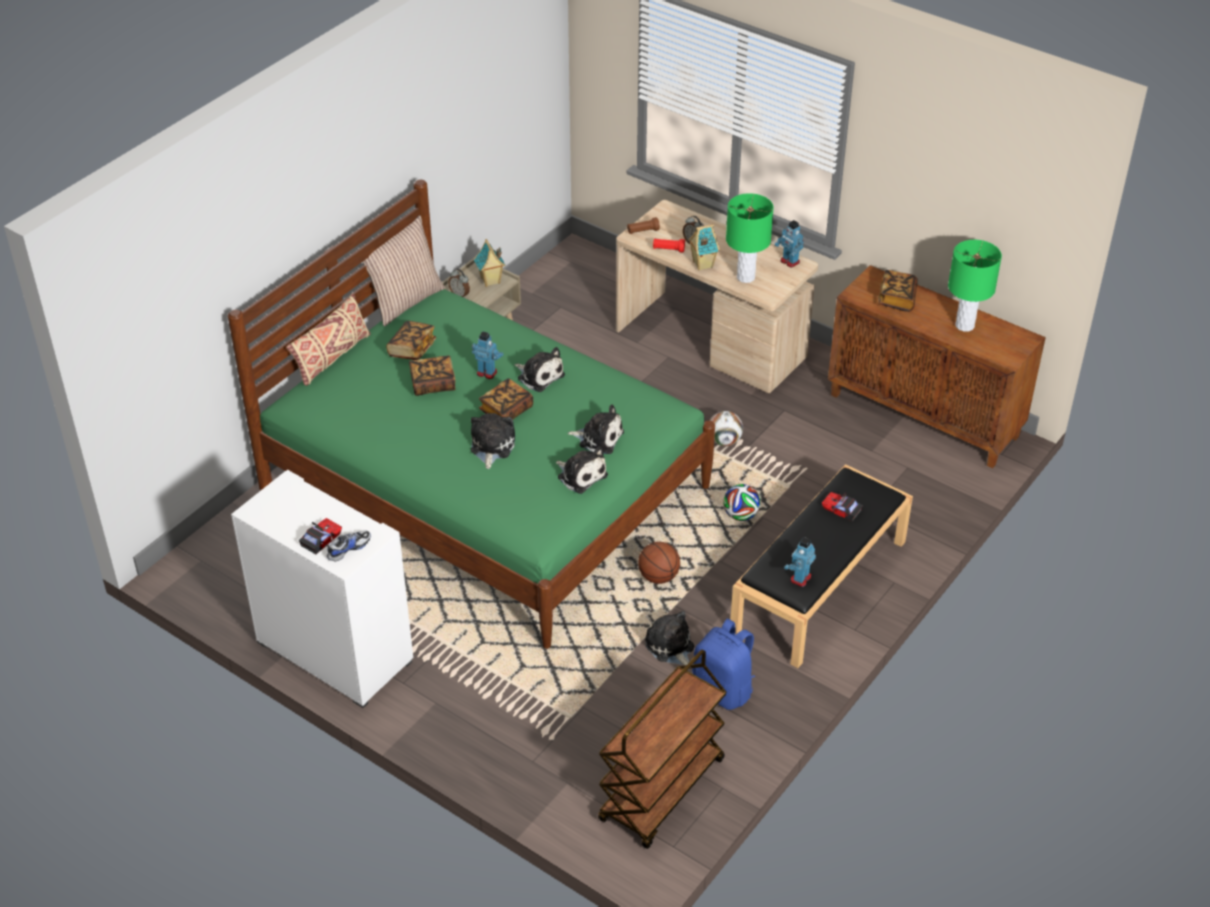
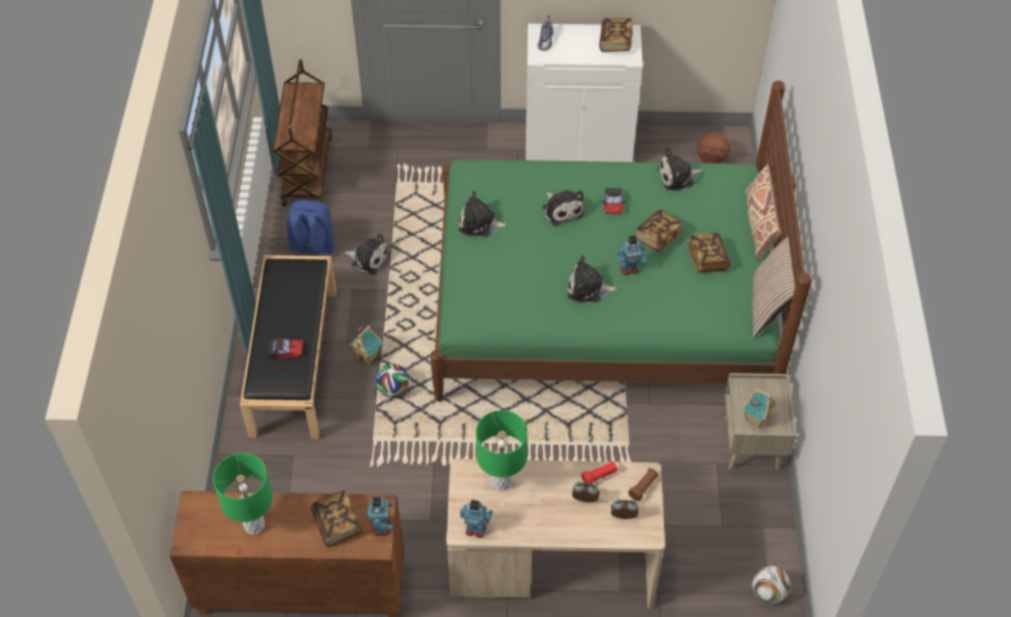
camera: 145 degrees right, 10 degrees up
(320, 539) = (569, 37): toy car -> toy car (613, 204)
(460, 295) = (763, 387): alarm clock -> alarm clock (623, 517)
(506, 411) = (581, 244): book -> book (615, 42)
(598, 438) = (493, 259): plush toy -> plush toy (678, 177)
(658, 576) = (417, 305): basketball -> basketball (712, 159)
(702, 264) = (553, 475): toy house -> toy house (368, 356)
(724, 441) = (457, 455): football -> football (768, 593)
(800, 578) = (283, 276): toy robot -> toy robot (381, 527)

